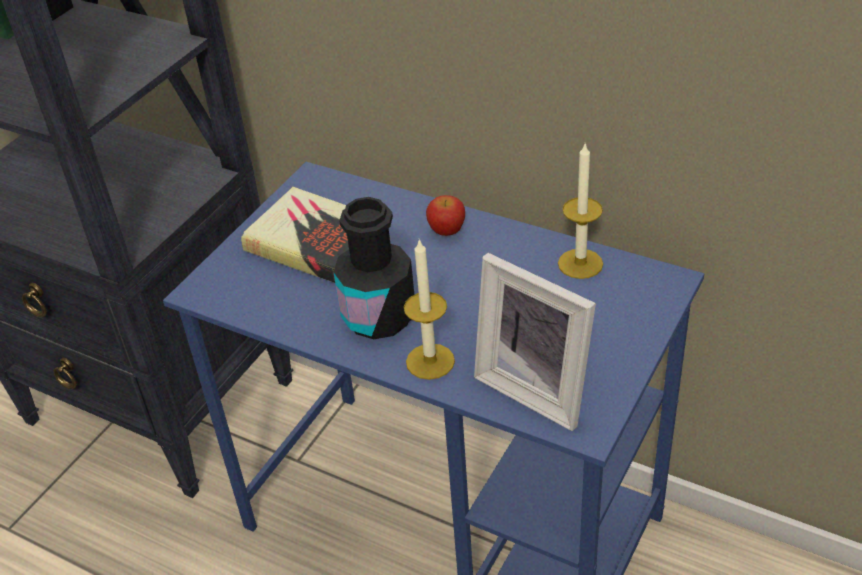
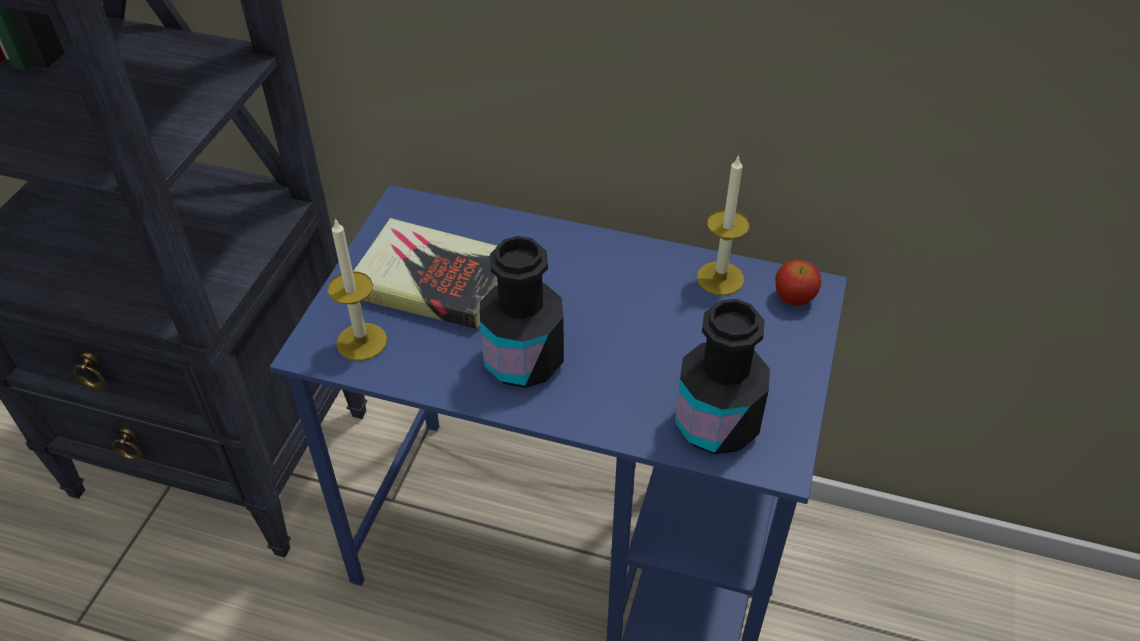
camera: 15 degrees left, 5 degrees up
(430, 361) = (594, 406): candle -> candle (362, 341)
(447, 230) = (569, 253): apple -> apple (794, 298)
(537, 388) = (716, 424): picture frame -> black bottle

